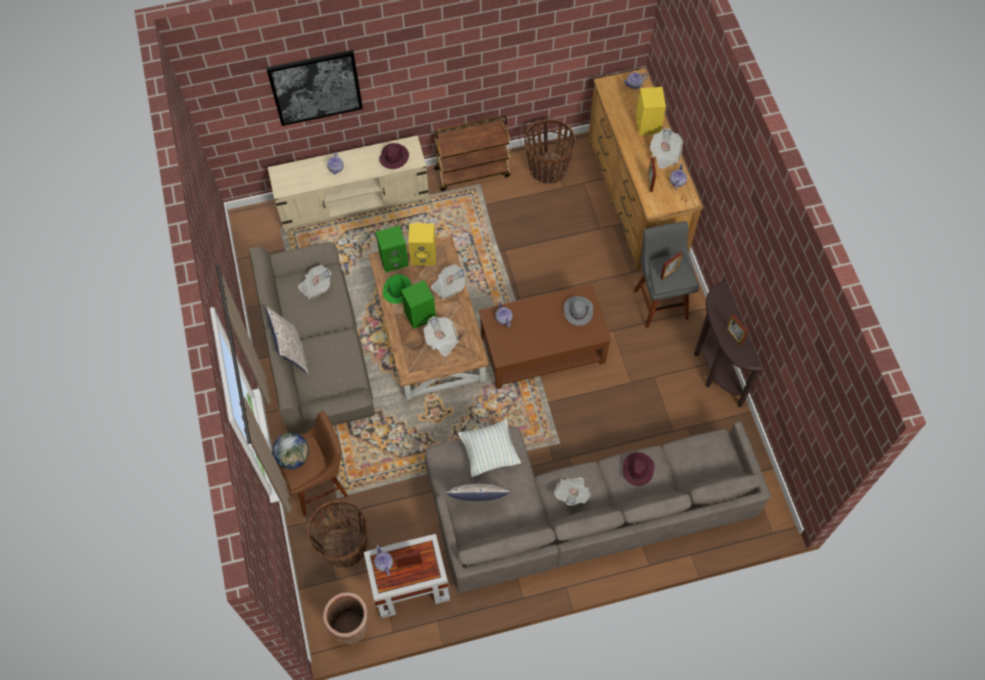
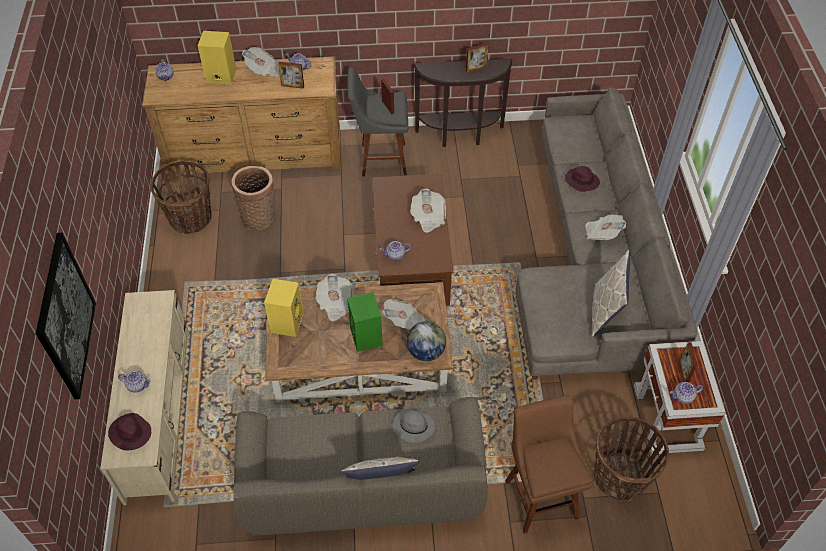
camera: 80 degrees left, 10 degrees down
(293, 457) = (551, 470): globe -> globe (426, 351)
(315, 286) = (292, 446): newspaper -> newspaper (428, 217)
(352, 628) = (715, 481): basket -> basket (259, 217)
(394, 157) = (147, 320): purple hat -> purple hat (130, 433)
(394, 259) = (283, 352): green speaker -> none
(397, 290) = (327, 355): green hat -> none
(472, 172) = (165, 286): brown cart -> none
(489, 453) = (550, 294): pillow -> none
(578, 311) = (402, 193): grey hat -> grey hat (413, 427)

